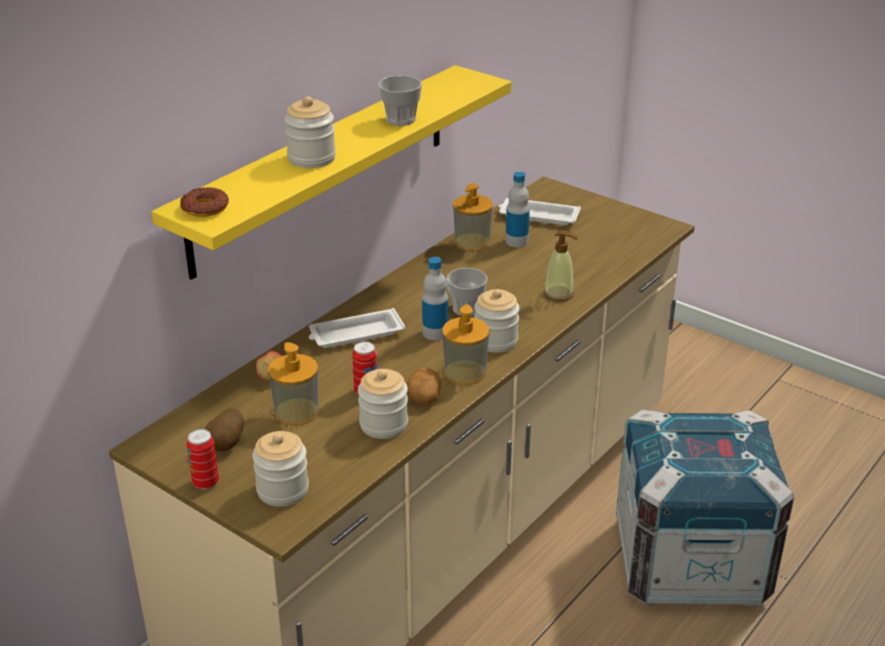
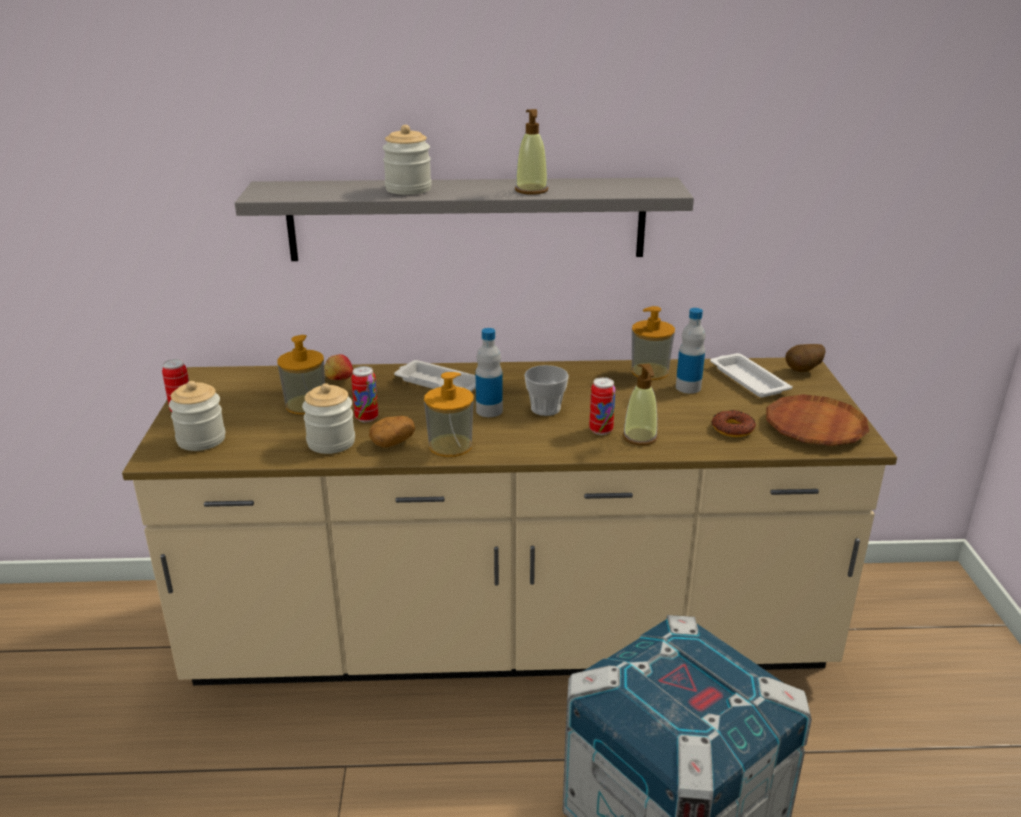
camera: 50 degrees right, 5 degrees down
(205, 208) = (275, 189): donut -> donut (732, 429)
(227, 445) = (235, 399): potato -> potato (803, 371)
(323, 167) = (467, 219): yellow shelf -> grey shelf
(400, 120) = (531, 190): cup -> soap dispenser
(495, 341) = (518, 439): jar -> none
(528, 303) = (601, 430): none -> can
(629, 229) = (815, 427): none -> brown plate

